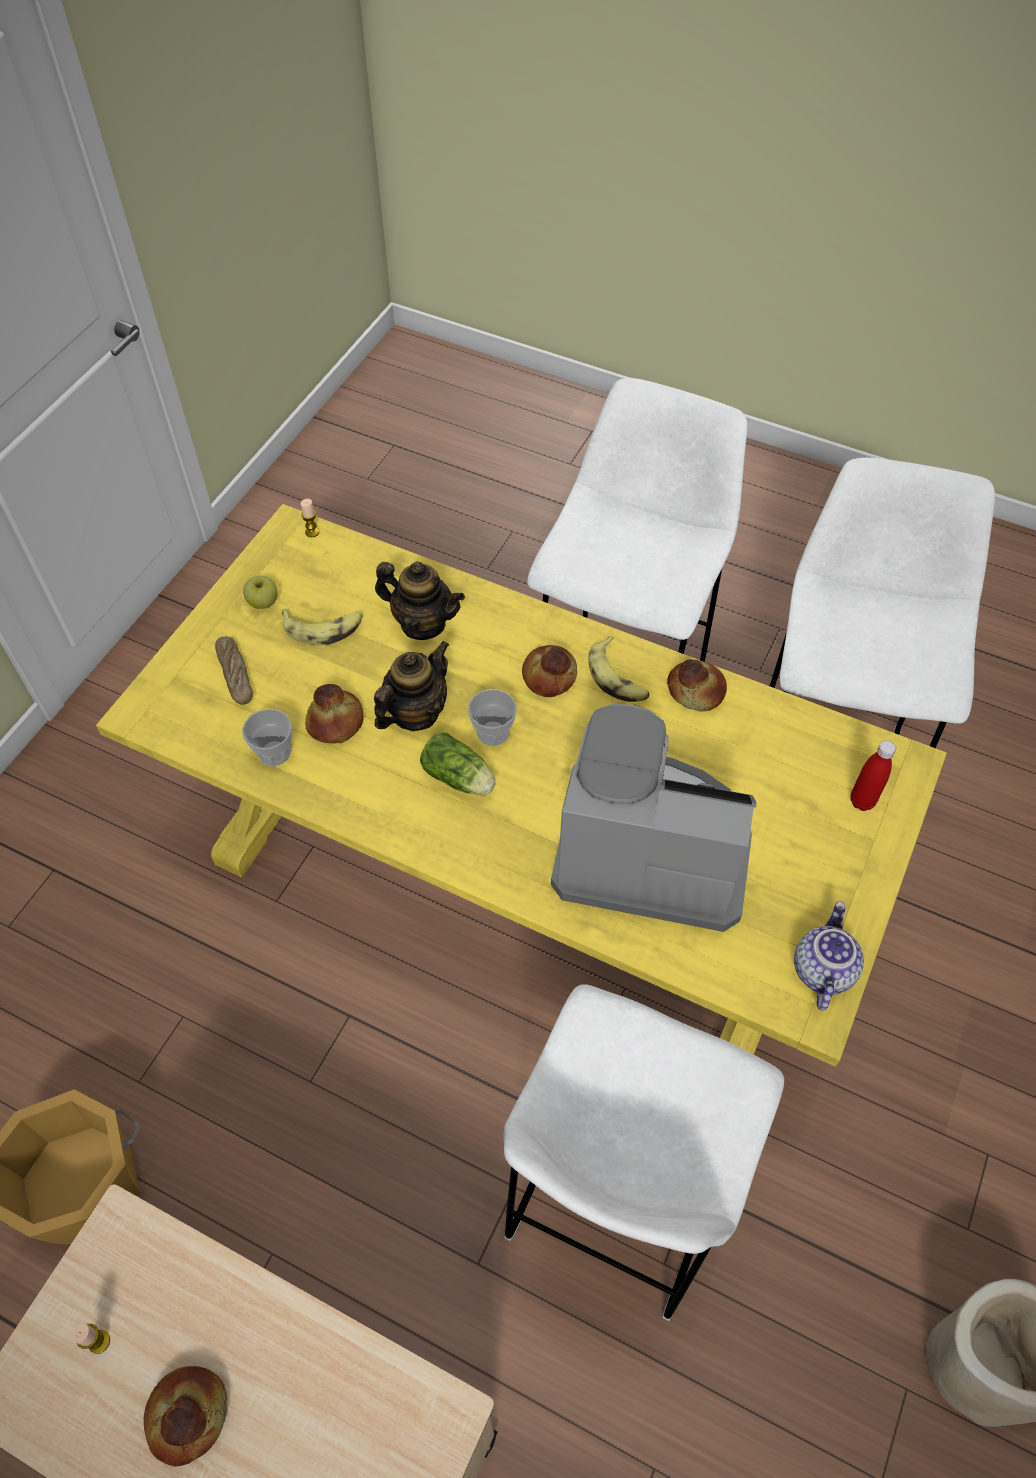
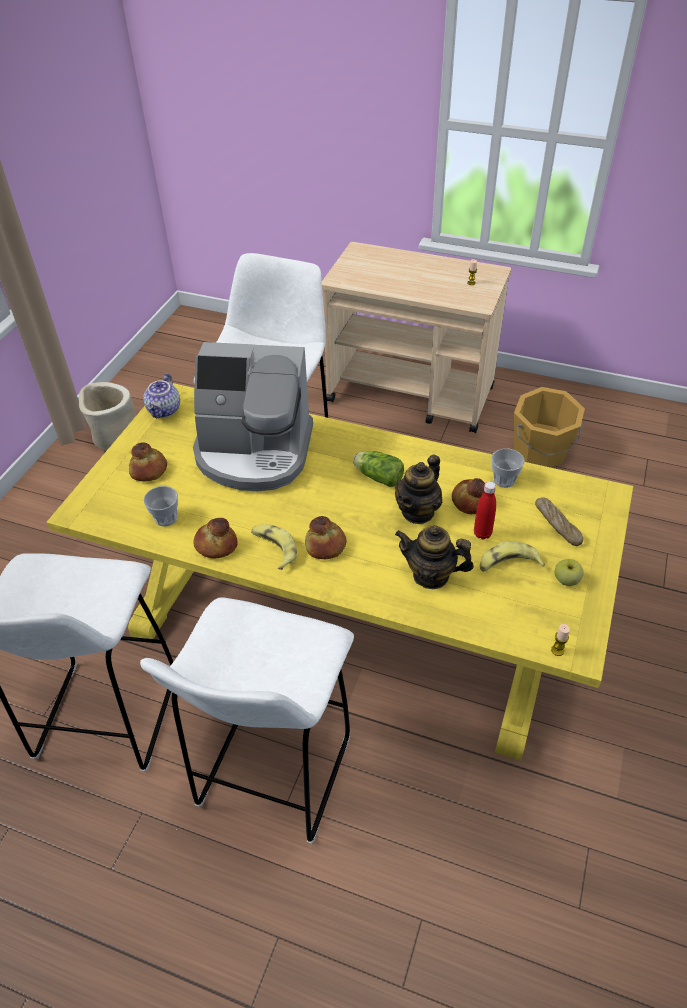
camera: 175 degrees right, 10 degrees down
(187, 1414) = (430, 273): bread -> bread (149, 470)
(493, 732) = (361, 504): cup -> cup (166, 518)
(862, 801) = (116, 487): red bottle -> red bottle (482, 534)

